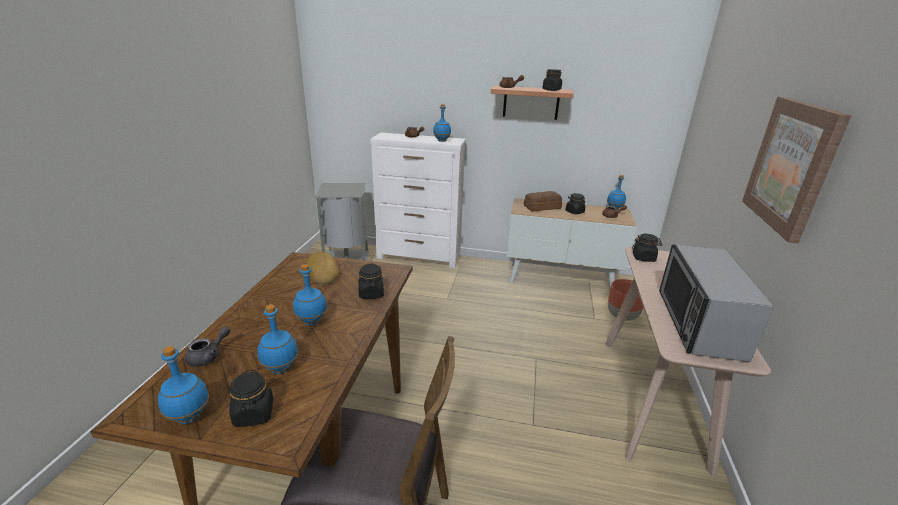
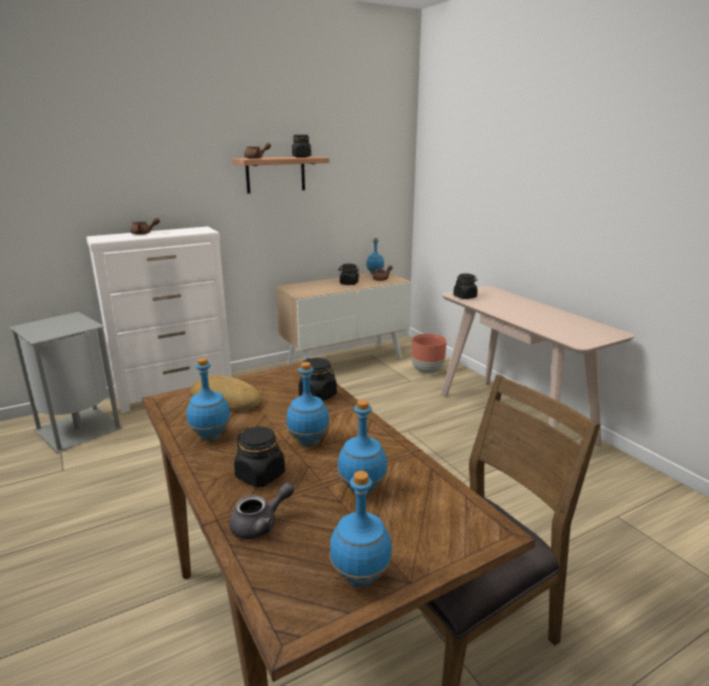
camera: 40 degrees left, 5 degrees down
(209, 356) = (261, 524): grey teapot -> grey teapot turned 60 degrees clockwise
(254, 414) = (416, 532): black jar -> black jar (260, 475)
(441, 141) = (188, 231): blue bottle -> blue bottle (210, 436)
(541, 207) = (314, 287): bread -> none
(698, 324) = (563, 324): microwave -> none
(792, 166) = (581, 182): picture -> none

